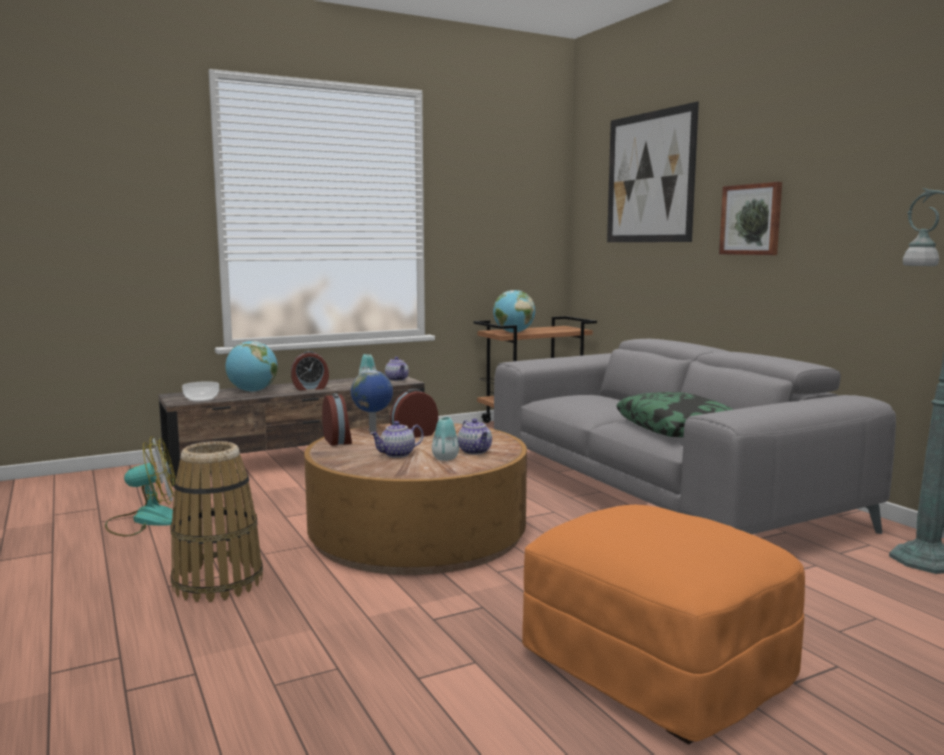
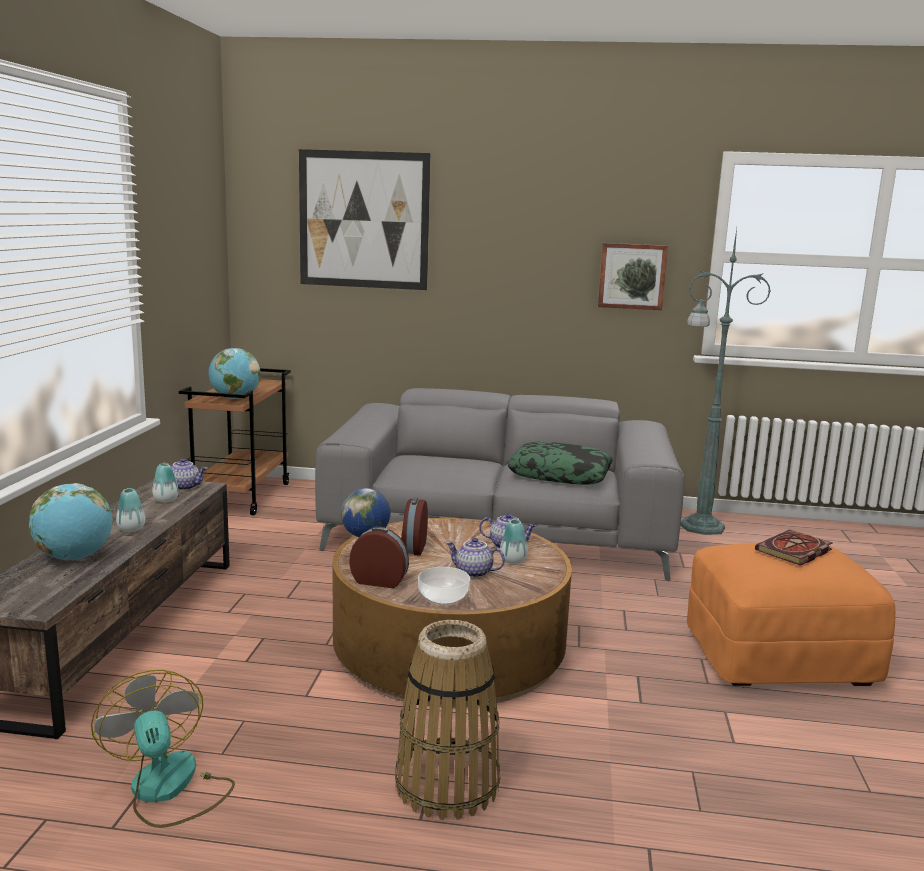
camera: 55 degrees left, 5 degrees up
(145, 520) = (168, 790): fan -> fan turned 45 degrees counterclockwise
(201, 399) = (51, 593): bowl -> bowl (443, 598)
(310, 388) = (131, 529): alarm clock -> vase
(397, 455) = (473, 573): teapot -> teapot turned 105 degrees clockwise
(671, 522) = (794, 551): none -> book
(751, 219) = (500, 273): picture -> picture (632, 276)

